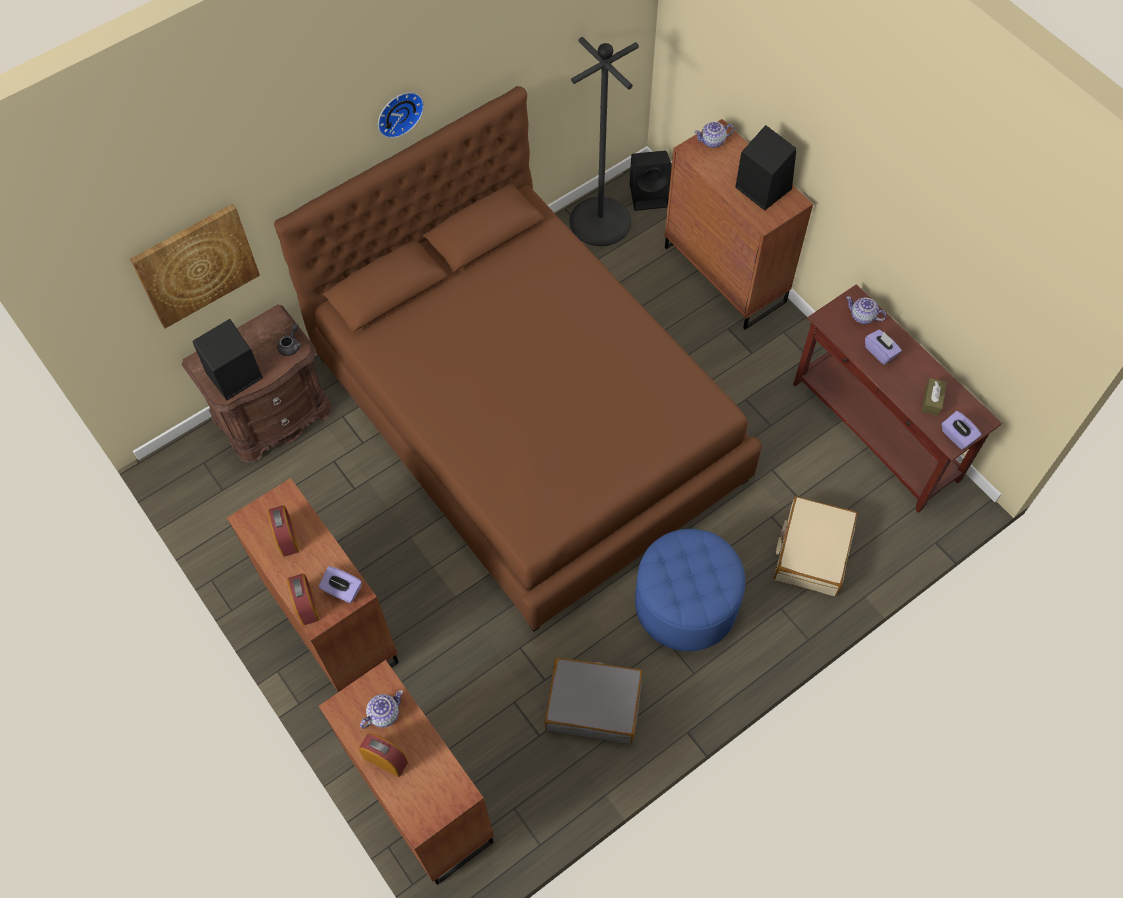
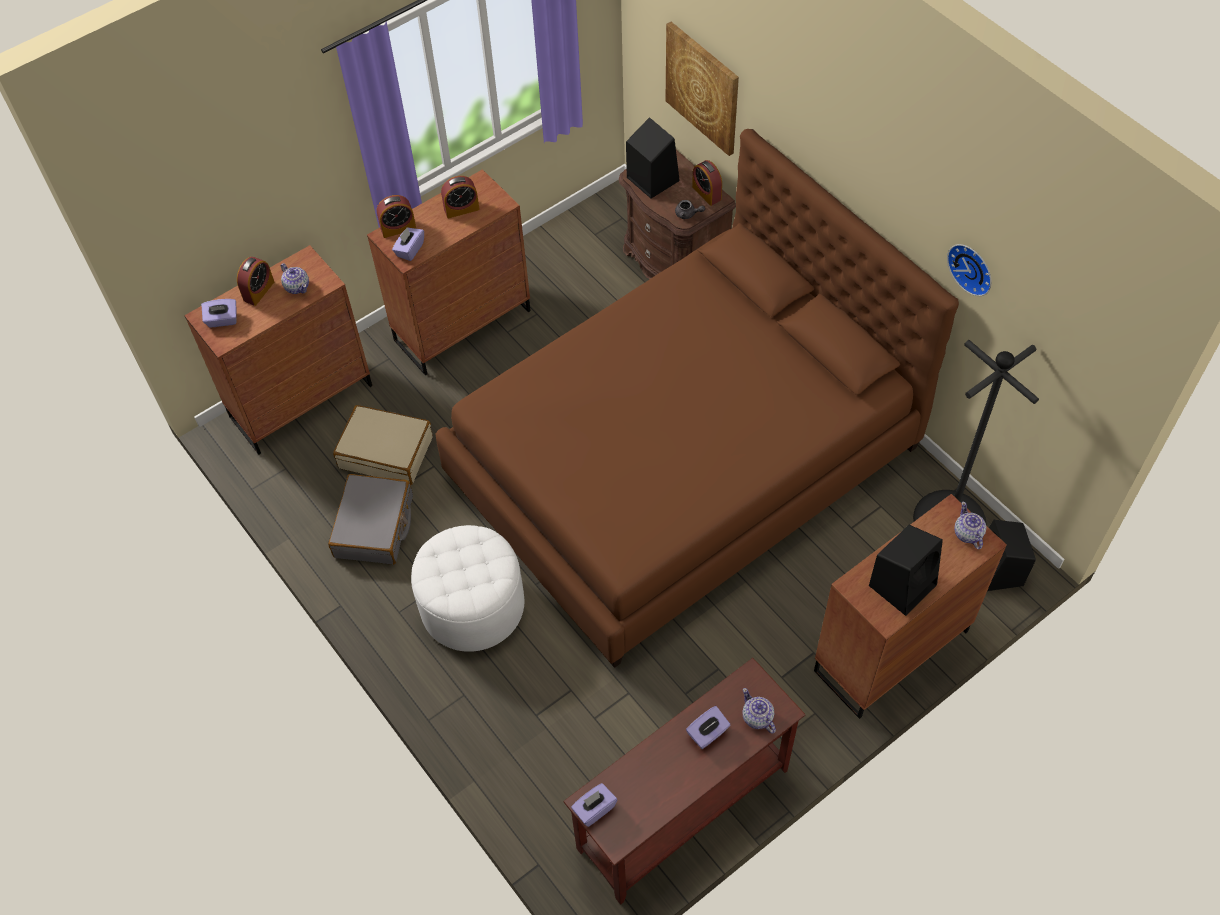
camera: 90 degrees right, 5 degrees down
(264, 327) = (706, 193): none -> alarm clock
(398, 112) = (868, 181): wall clock -> wall clock (972, 267)
(427, 798) = (222, 320): none -> purple tissue box
(686, 603) = (472, 605): blue ottoman -> white ottoman
(812, 552) = (528, 729): beige suitcase -> beige suitcase (386, 452)
(863, 316) = (757, 718): teapot -> teapot turned 60 degrees counterclockwise
(932, 400) = (643, 786): brown tissue box -> none

